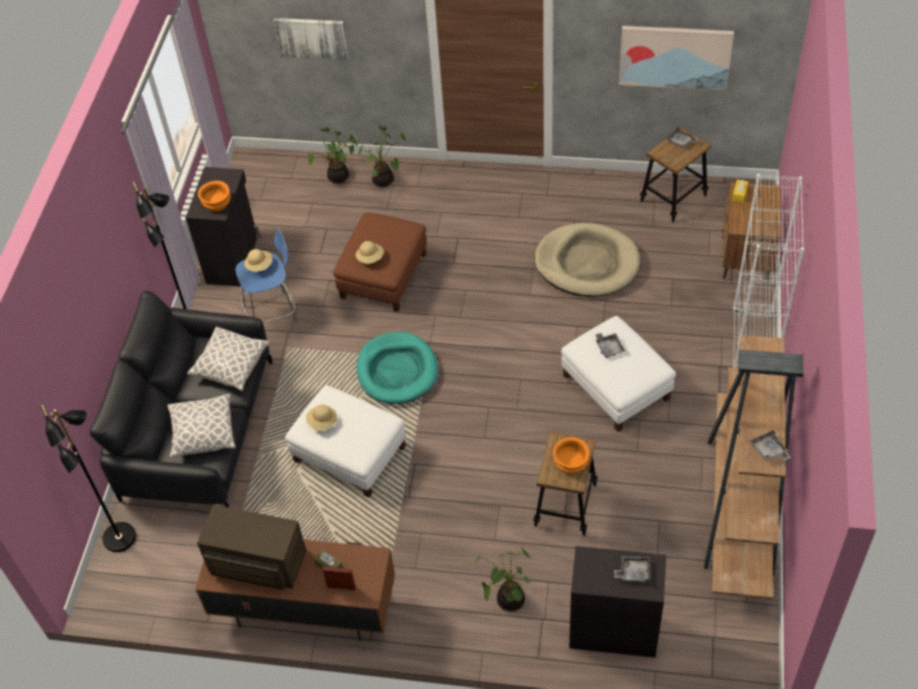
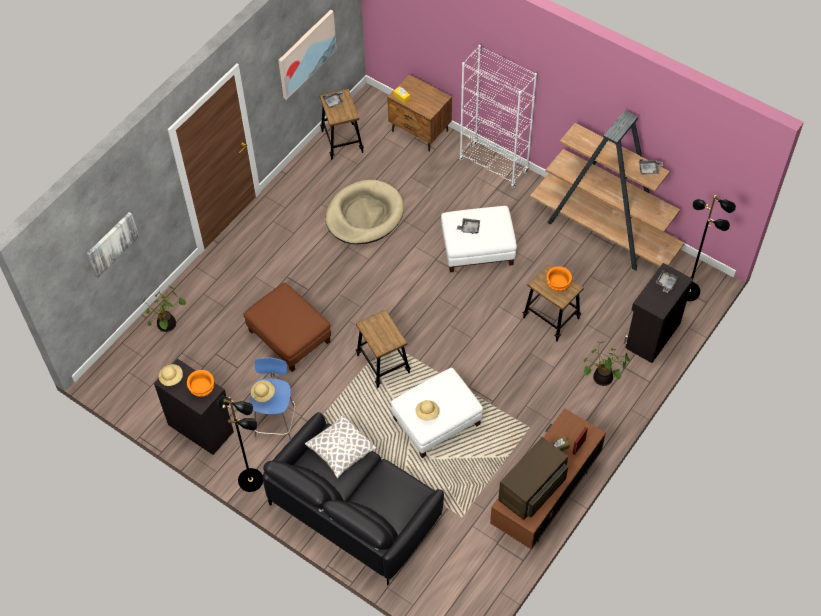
camera: 65 degrees left, 5 degrees up
(120, 538) = (421, 594): black floor lamp -> black floor lamp (688, 291)
(204, 434) = (392, 490): pillow -> none
(370, 258) = (296, 326): beige hat -> beige hat (171, 378)
(385, 181) = (195, 297): potted plant -> none
(397, 370) = (383, 364): turquoise dog bed -> stool

